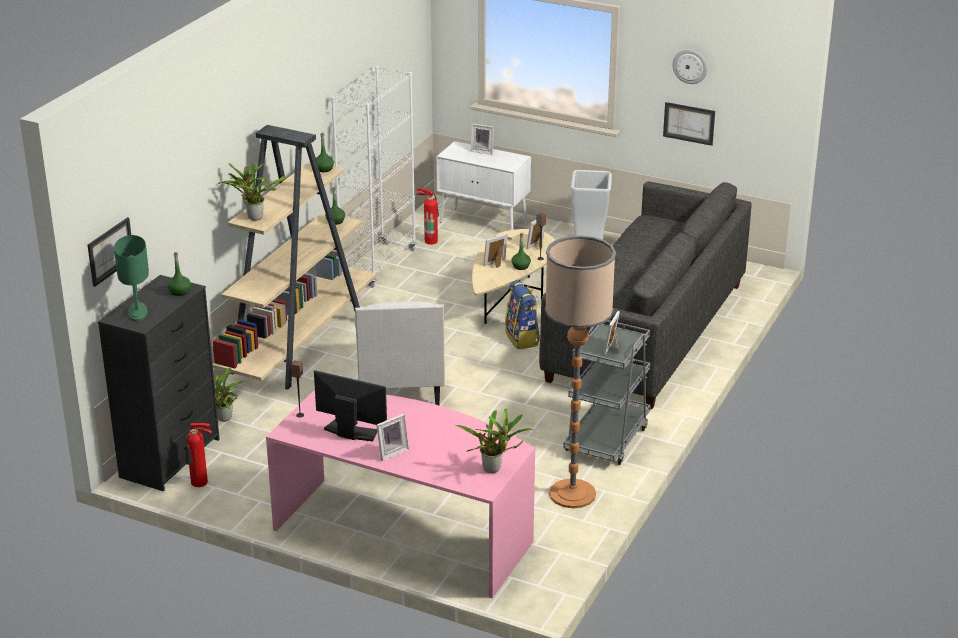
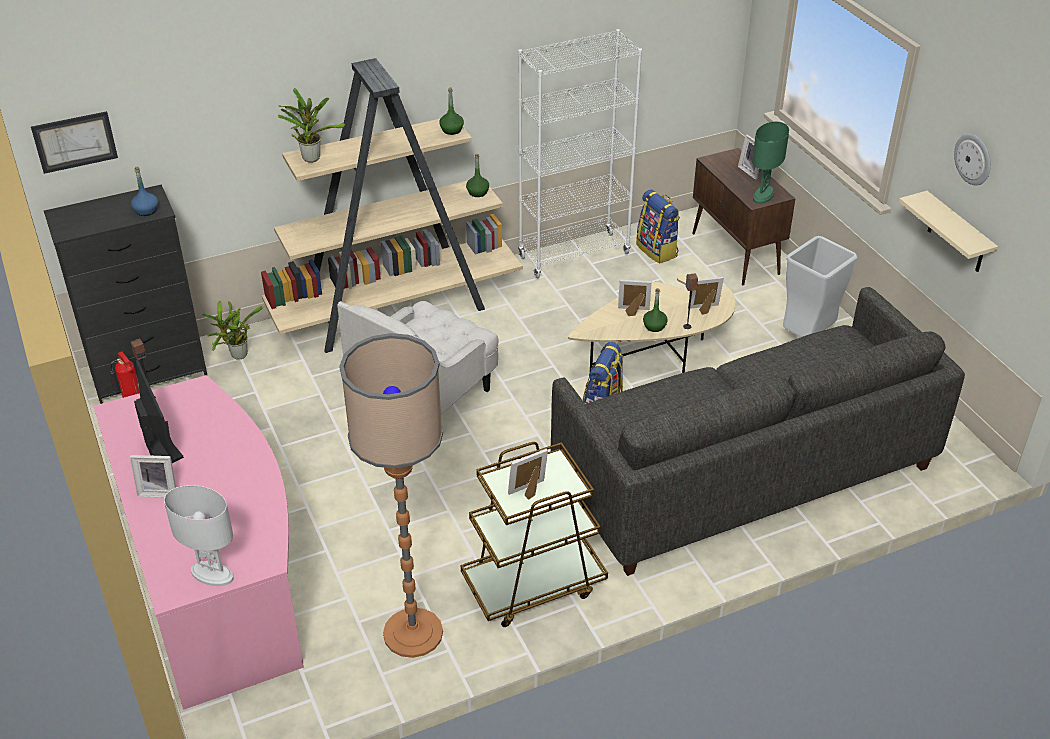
camera: 40 degrees right, 10 degrees up
(138, 313) = (82, 217): green table lamp -> green table lamp (763, 196)
(179, 291) = (146, 210): green bottle -> blue bottle
(430, 240) = (657, 250): fire extinguisher -> backpack
(484, 223) = (736, 254): white cabinet -> brown cabinet
(494, 469) = (212, 574): potted plant -> white table lamp
(606, 438) = (533, 585): grey cart -> brown cart
(689, 123) = (957, 234): picture -> beige shelf

